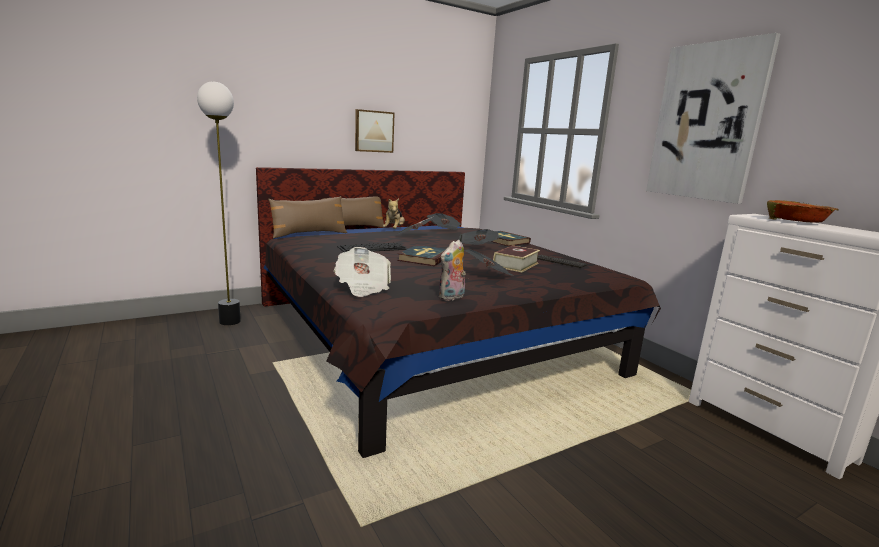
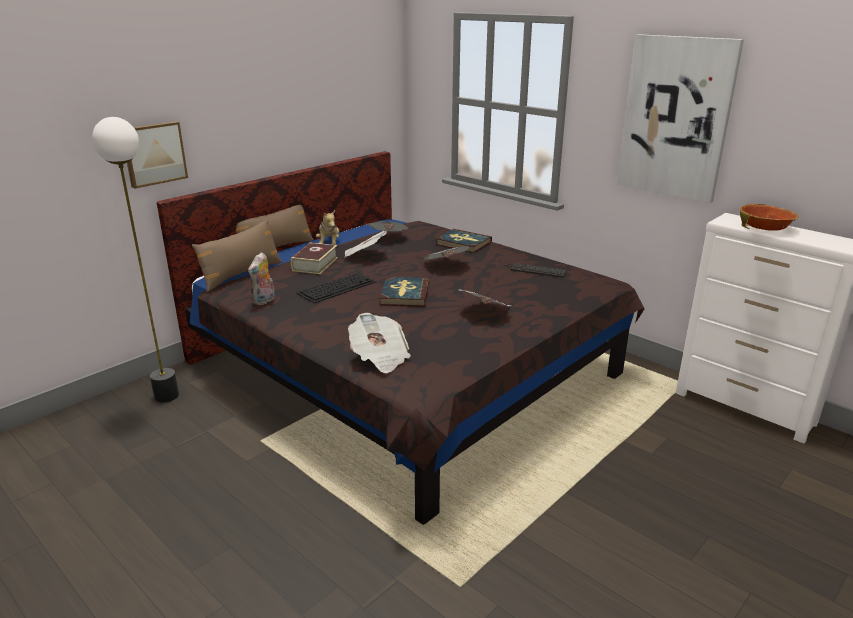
camera: 15 degrees left, 10 degrees up
(373, 131) = (283, 124): picture -> picture (153, 153)
(452, 297) = (473, 353): plush toy -> plush toy (264, 301)
(516, 265) = (500, 286): book -> book (315, 264)

